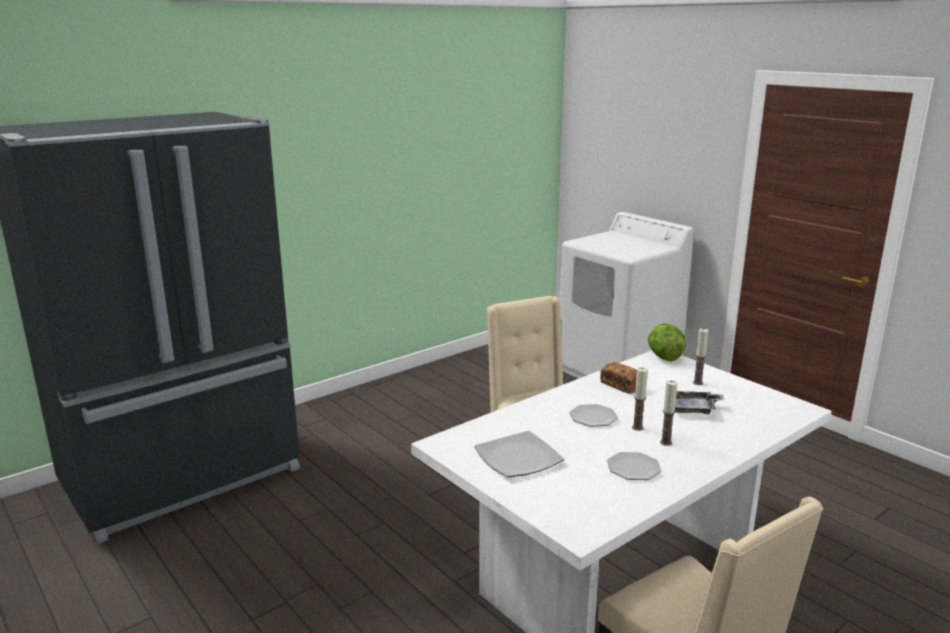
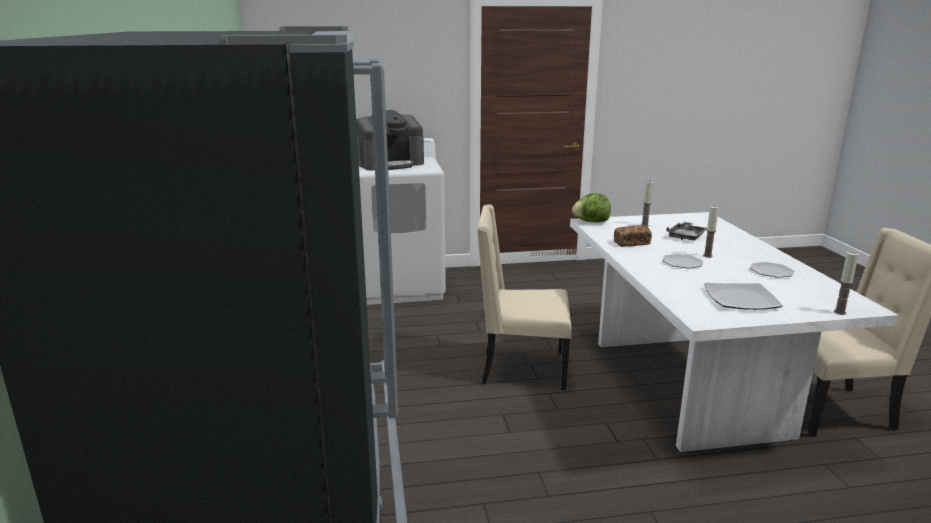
camera: 60 degrees left, 0 degrees up
(618, 242) = (390, 164): none -> coffee machine
(665, 442) = (735, 255): candle -> candle (840, 312)

